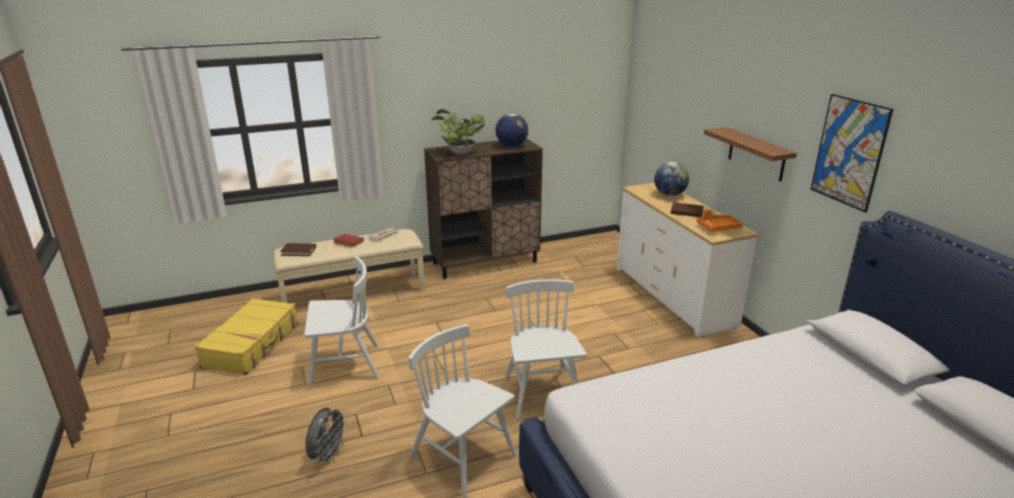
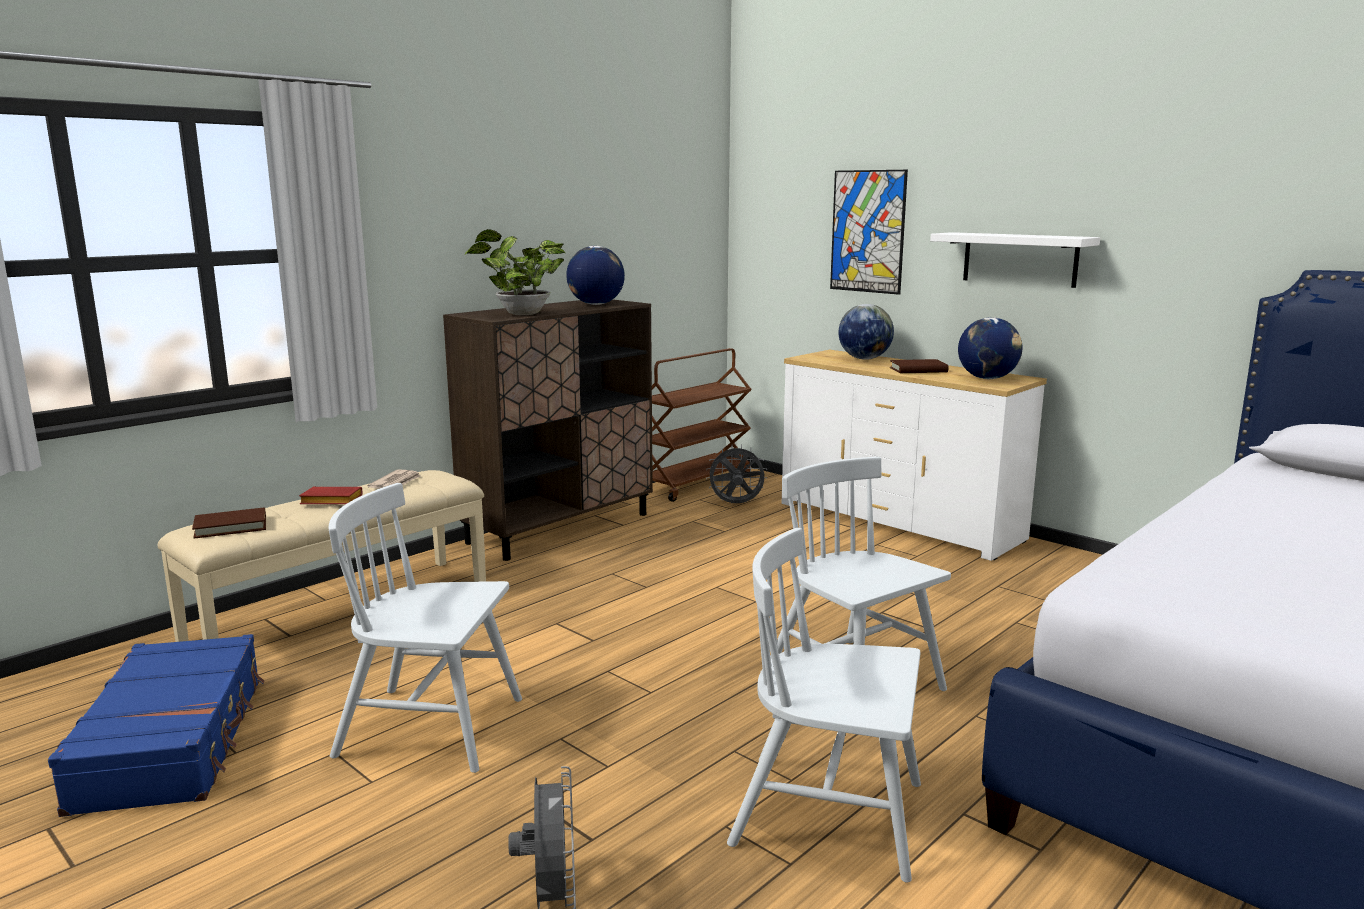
camera: 25 degrees left, 10 degrees down
(252, 344) = (174, 742): yellow suitcase -> blue suitcase
(344, 365) = (432, 728): white chair -> white chair turned 135 degrees counterclockwise
(582, 244) = (695, 483): none -> brown cart
(590, 265) = (736, 505): none -> grey fan
(718, 228) = (987, 378): orange tray -> globe
(756, 154) = (1019, 259): brown shelf -> white shelf
(849, 152) = (1201, 211): picture -> picture (867, 231)

